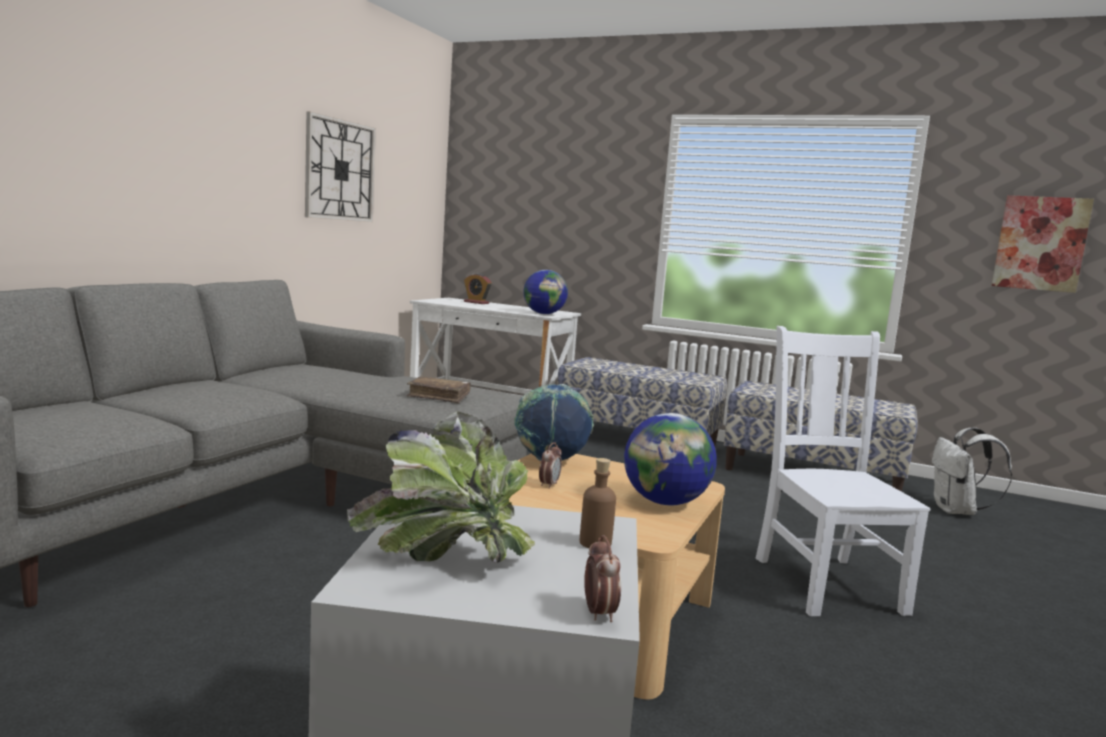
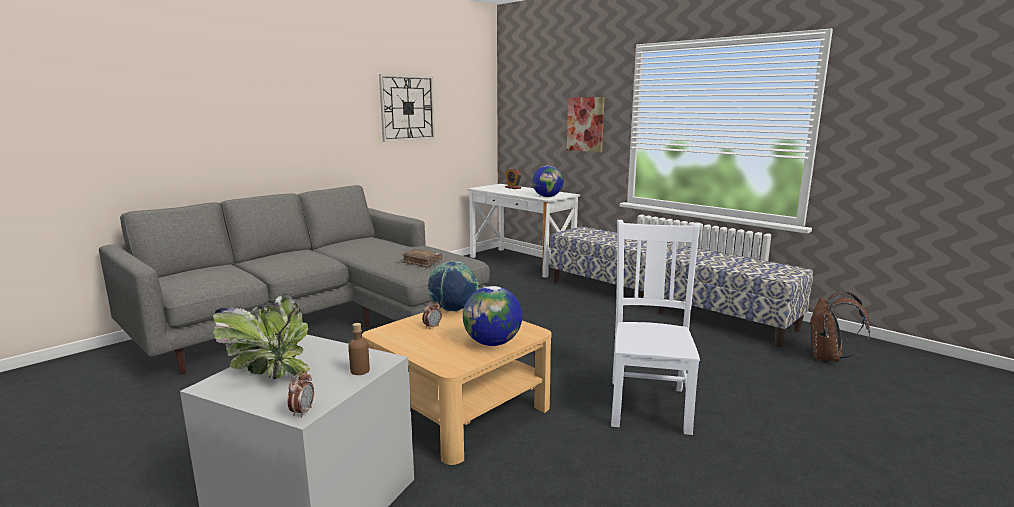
camera: 20 degrees right, 5 degrees up
(957, 511) = (828, 358): white backpack -> brown backpack
(1040, 243) = (929, 133): picture -> picture (585, 124)

